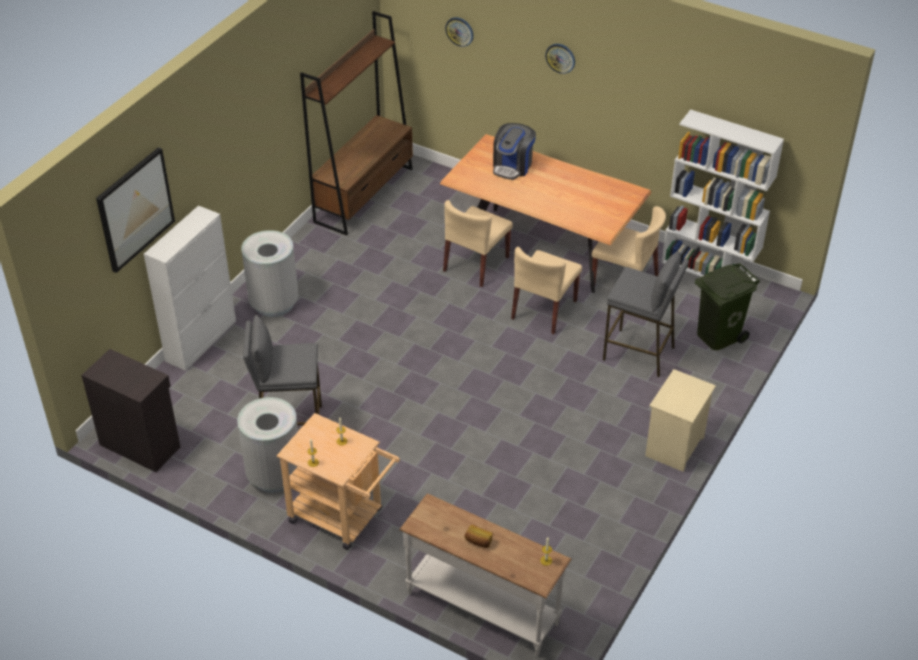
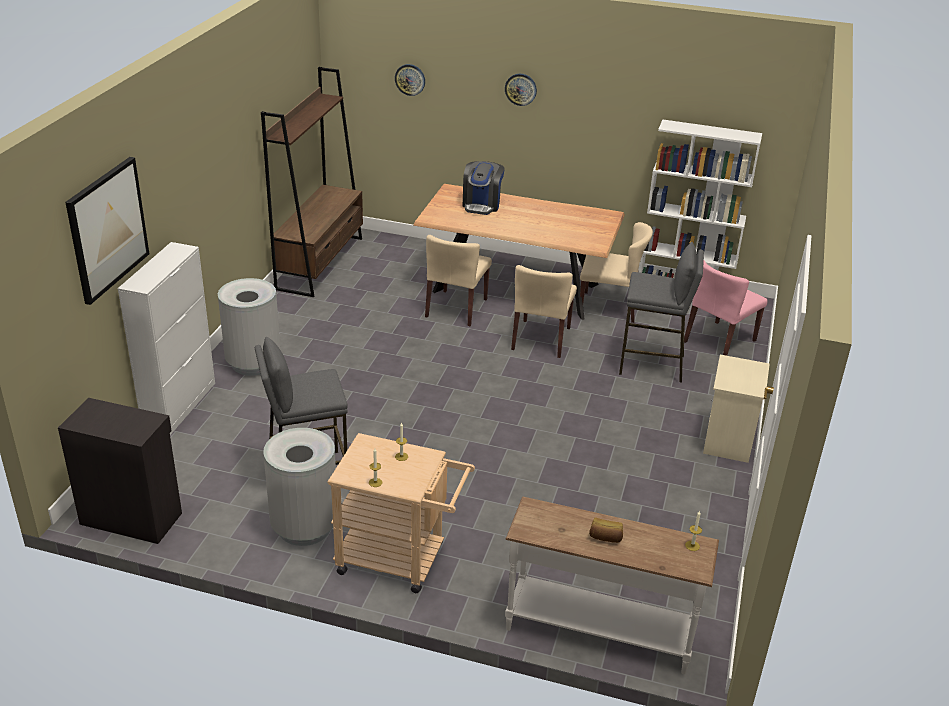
camera: 15 degrees left, 10 degrees down
(717, 335) = (719, 341): green trash can -> pink chair

